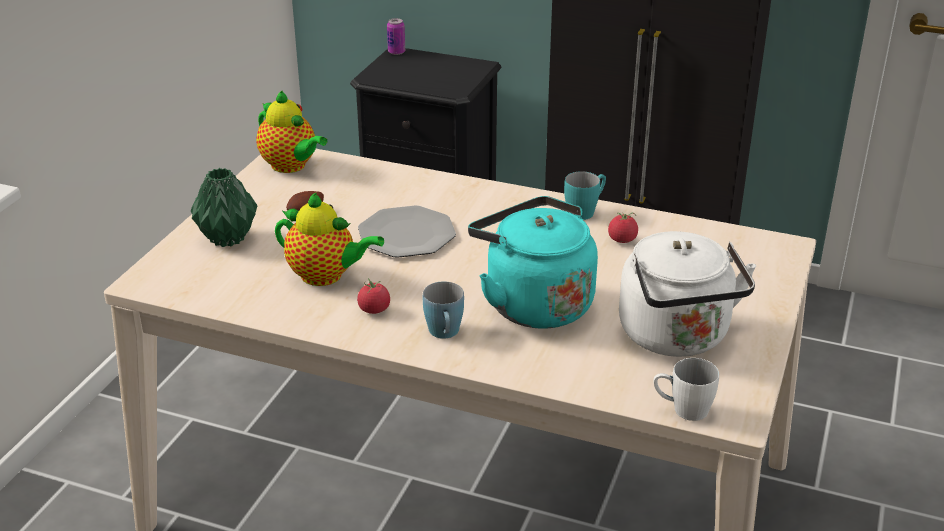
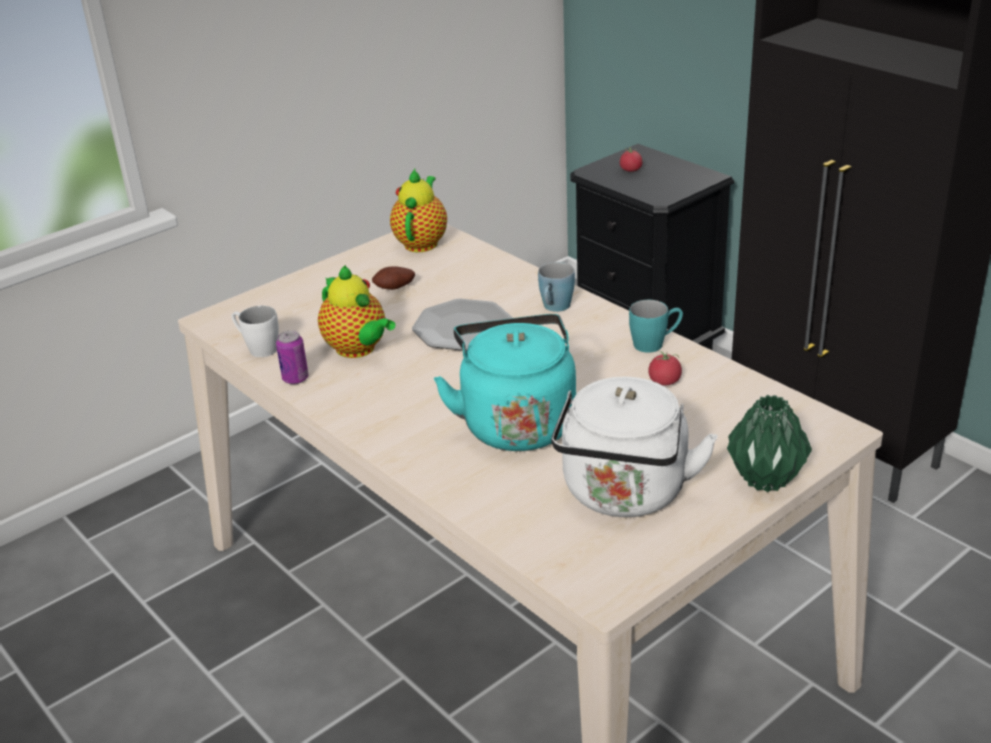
camera: 30 degrees right, 0 degrees up
(226, 239) = (309, 296): green vase -> green vase (764, 479)
(291, 166) = (422, 242): teapot -> teapot turned 150 degrees counterclockwise
(374, 310) = (369, 390): tomato -> tomato (630, 170)
(396, 52) = (637, 150): can -> can (295, 379)
(445, 334) = (408, 429): blue mug -> blue mug (555, 308)
(682, 410) = (558, 568): white mug -> white mug (257, 348)

